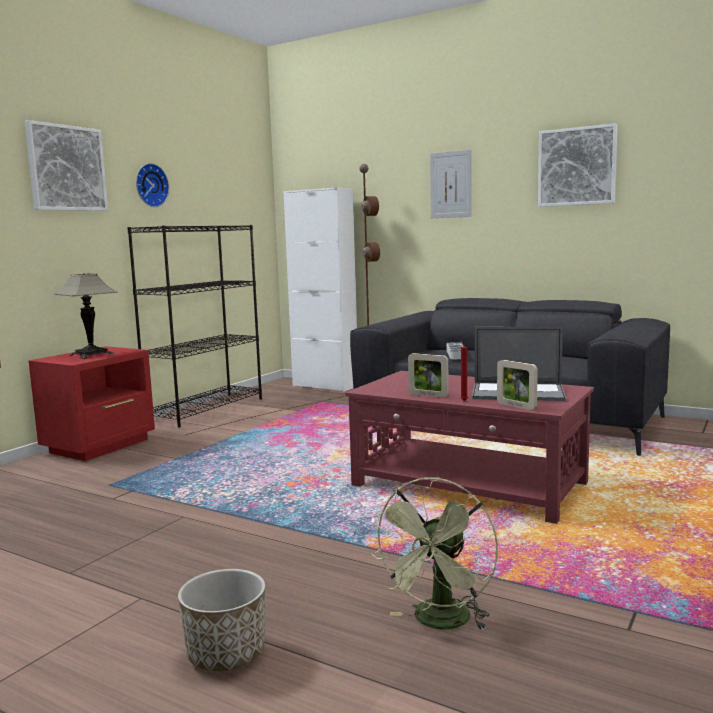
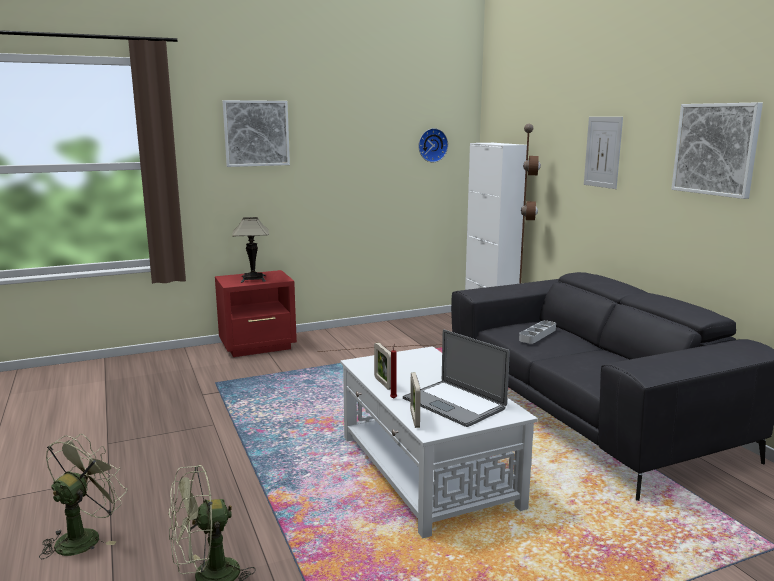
camera: 35 degrees right, 5 degrees up
(150, 185) = (335, 141): wall clock -> wall clock (432, 145)
(206, 409) = (367, 330): black bookcase -> none
(226, 654) = (84, 537): planter -> green fan
(469, 485) = (427, 471): red coffee table -> white coffee table

